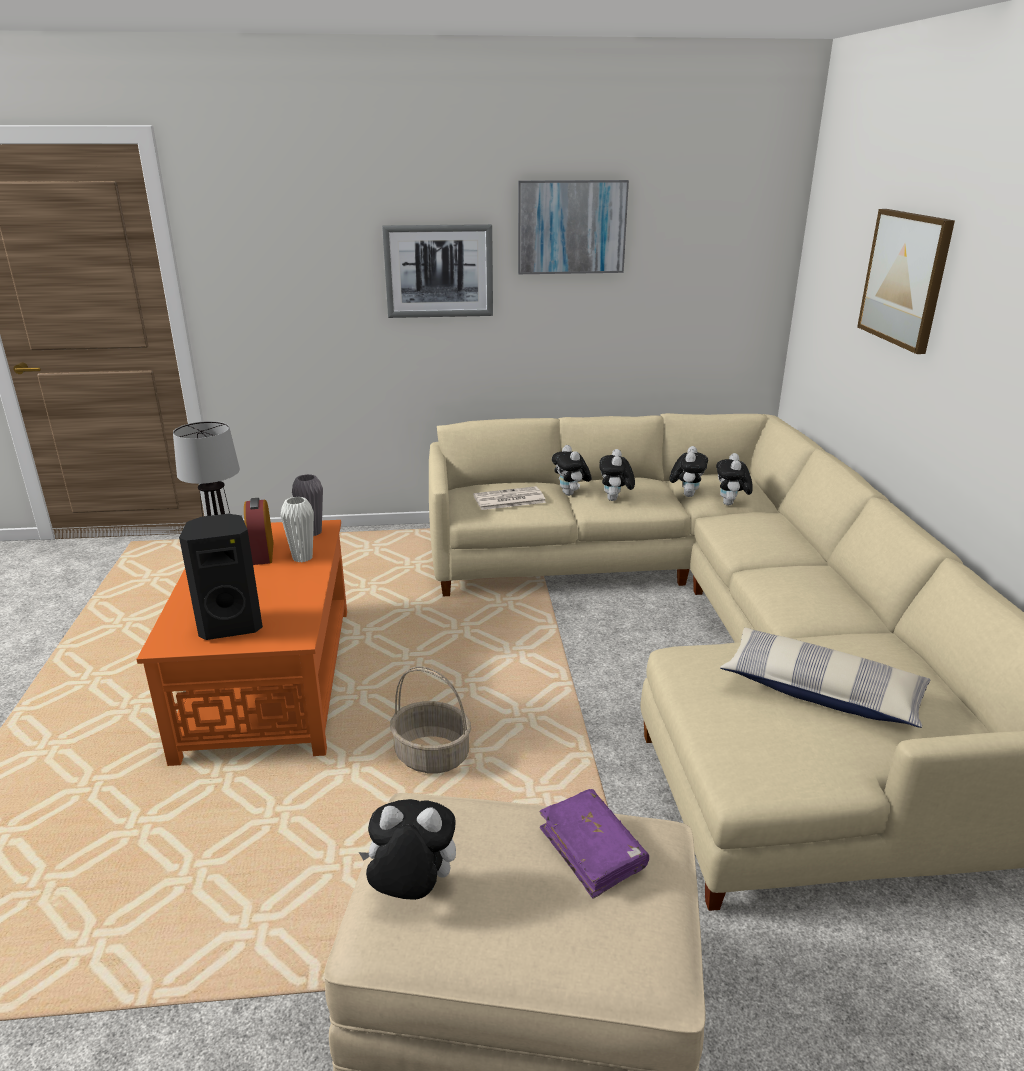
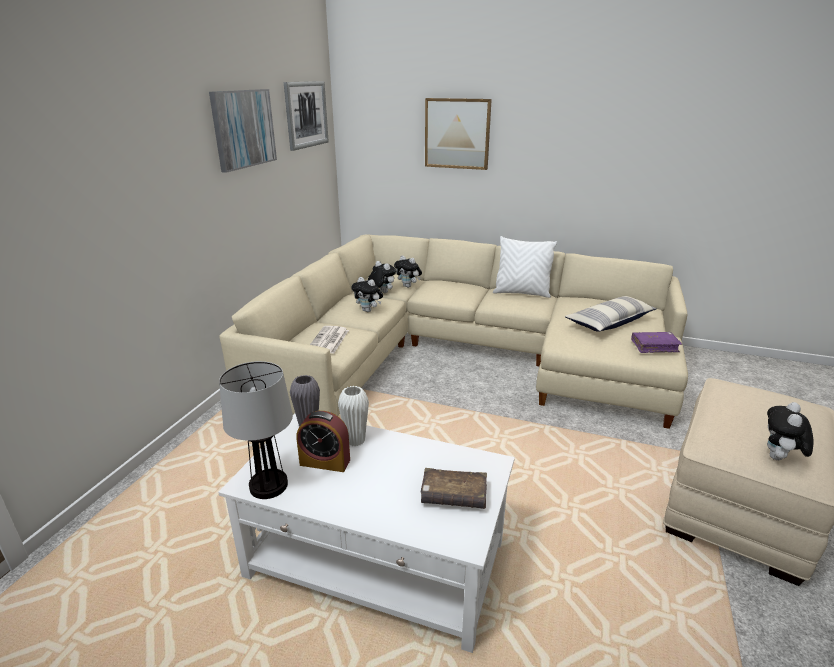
camera: 65 degrees left, 0 degrees up
(231, 625) = (453, 496): black speaker -> brown book
(269, 680) = (377, 559): orange coffee table -> white coffee table
(433, 755) = (522, 486): basket -> none
(439, 271) = (172, 181): picture -> picture (306, 114)
(571, 494) = (339, 321): plush toy -> none
(592, 850) = (741, 400): purple book -> purple book (654, 347)
(837, 590) = (521, 293): none -> white pillow

